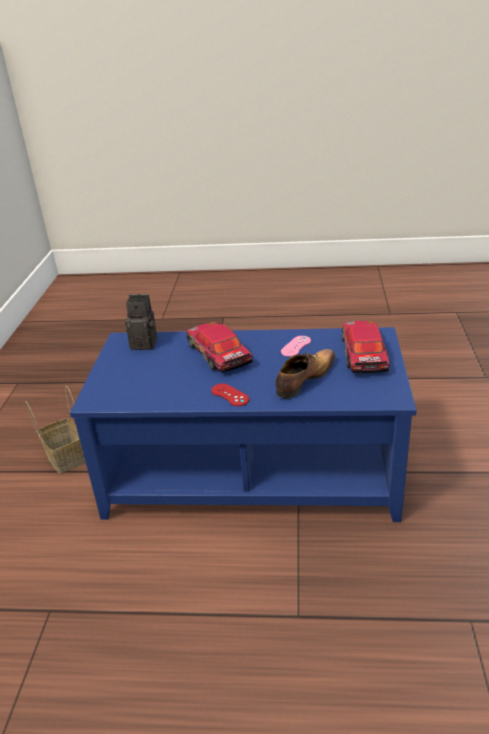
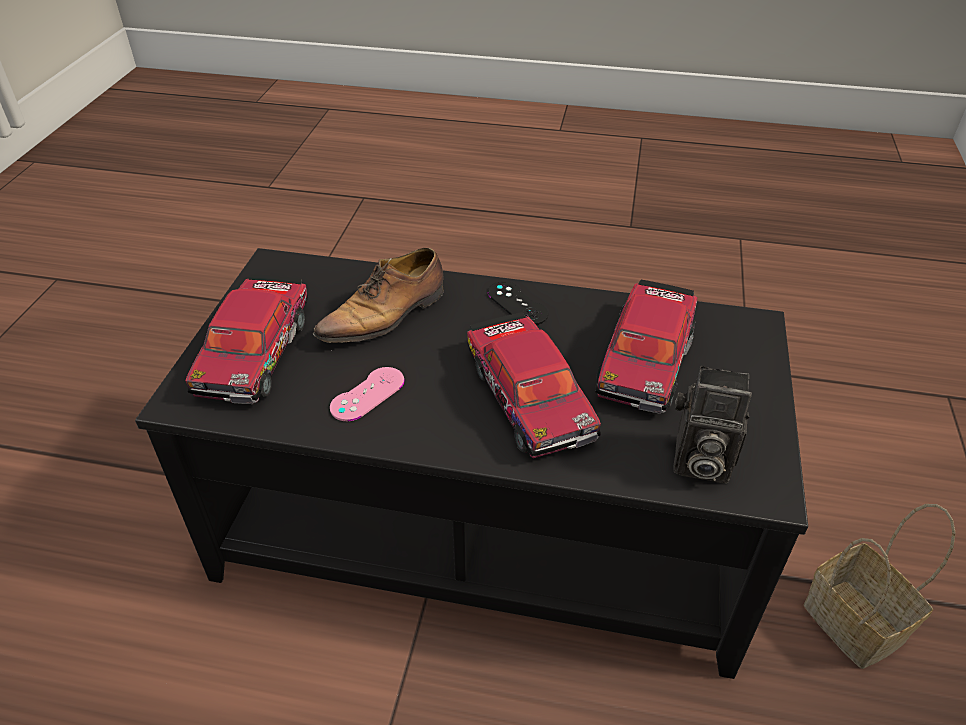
camera: 175 degrees left, 10 degrees up
(158, 377) = (647, 358): none -> toy car
(230, 395) = (517, 303): red game controller -> black game controller
(251, 474) = (484, 521): blue coffee table -> black coffee table

